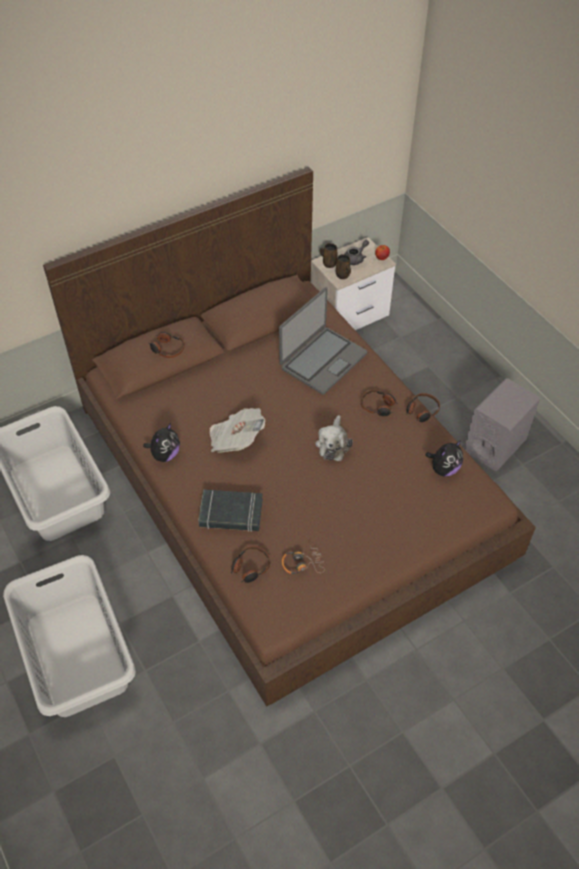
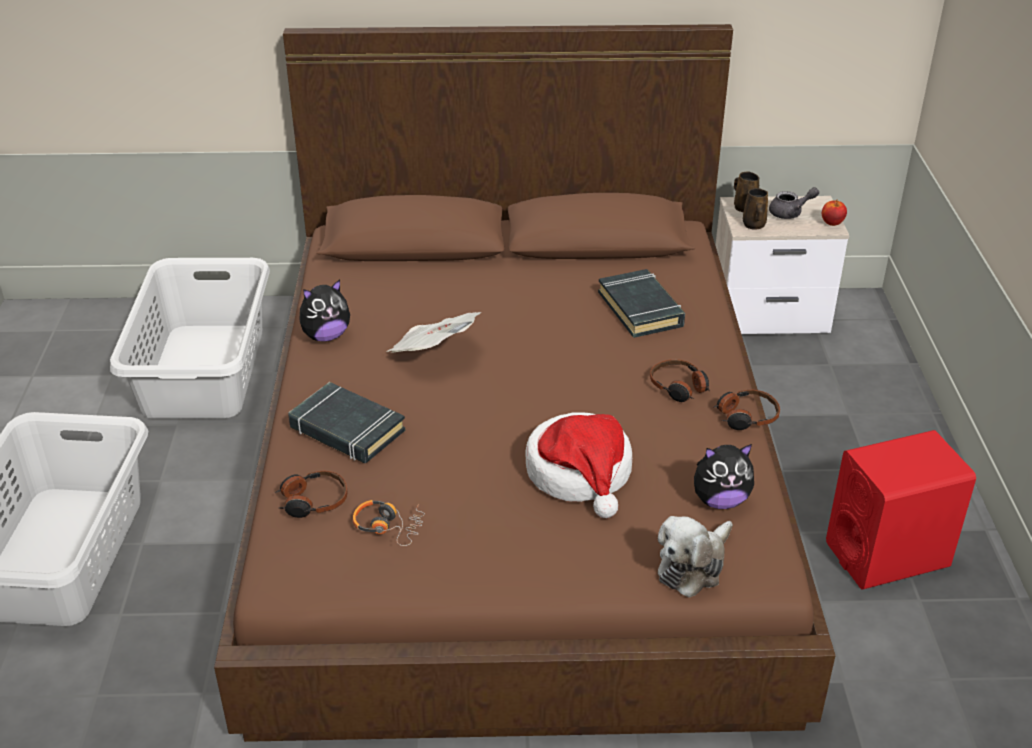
camera: 30 degrees right, 15 degrees down
(167, 349) = (420, 214): headphones -> none
(322, 360) = (641, 309): laptop -> black book
(333, 444) = (569, 407): plush toy -> plush toy (693, 566)
(369, 484) = (580, 473): none -> hat
(495, 445) = (887, 554): grey speaker -> red speaker

